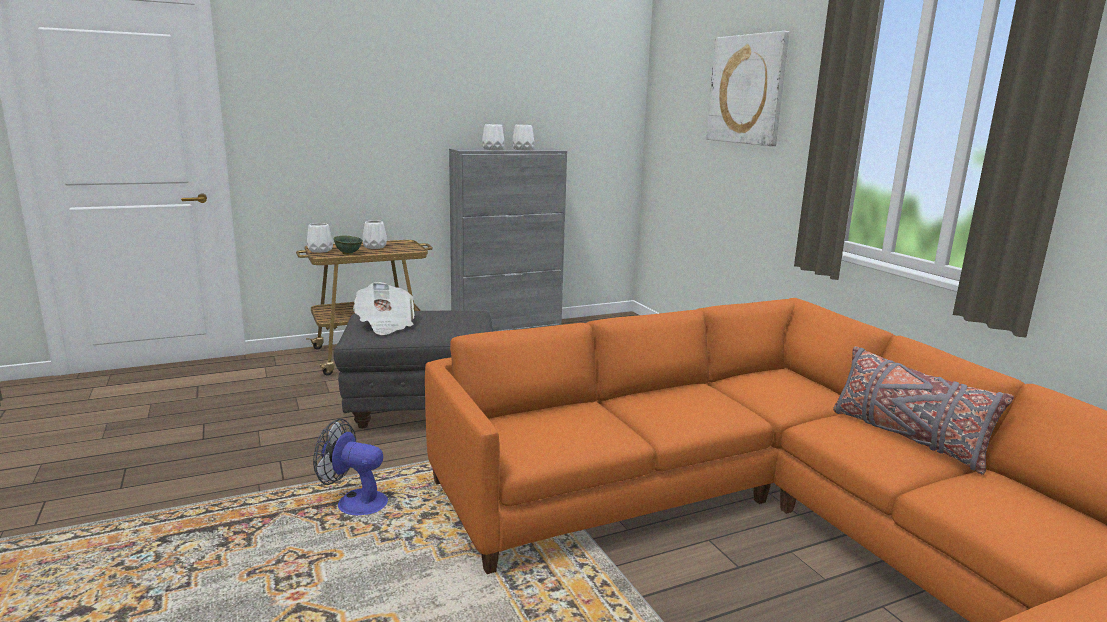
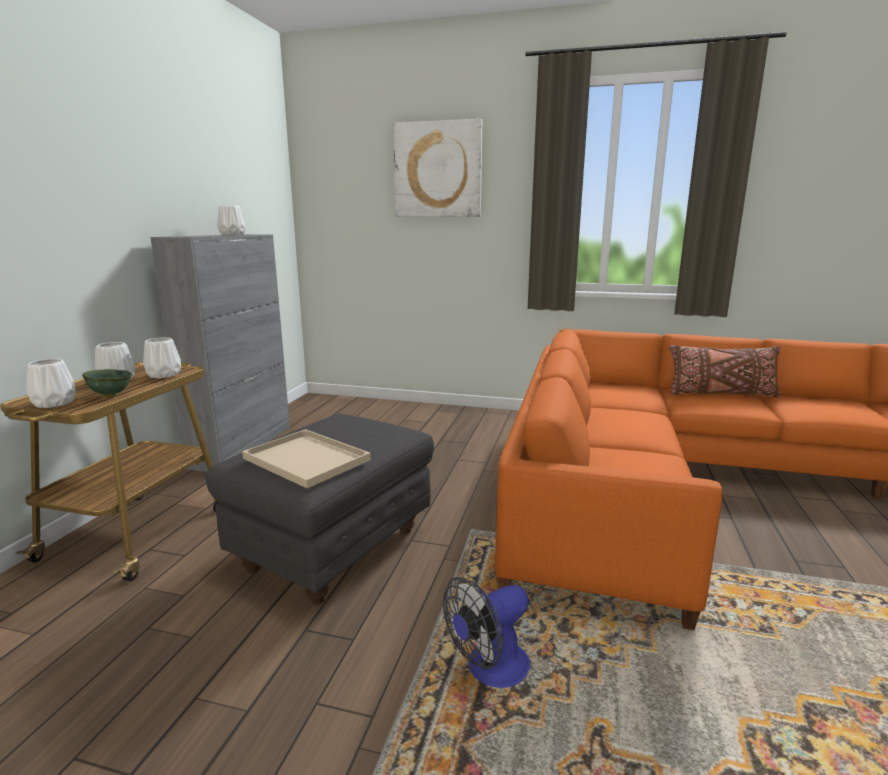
camera: 50 degrees left, 0 degrees up
(385, 325) = (309, 459): newspaper -> beige tray
(493, 149) = (206, 235): white vase -> white vase (163, 375)
(906, 437) = (721, 394): grey pillow -> brown pillow

